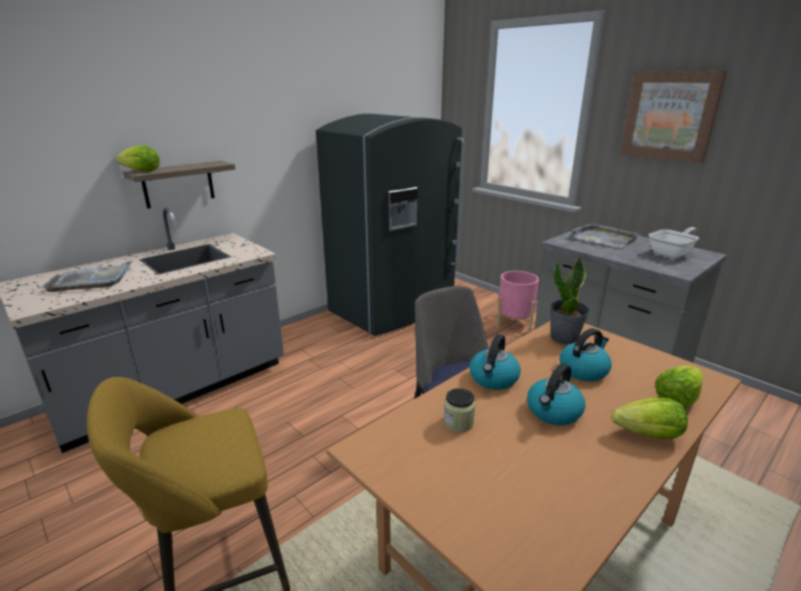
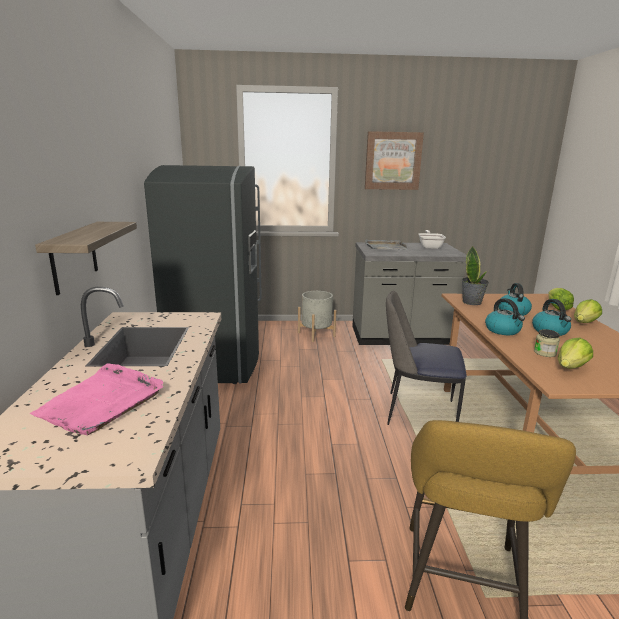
camera: 50 degrees left, 5 degrees down
(92, 280) = (102, 402): grey tray -> pink tray
(142, 171) = (69, 240): lettuce -> lettuce (571, 368)
(514, 323) = (316, 334): pink planter -> grey planter

